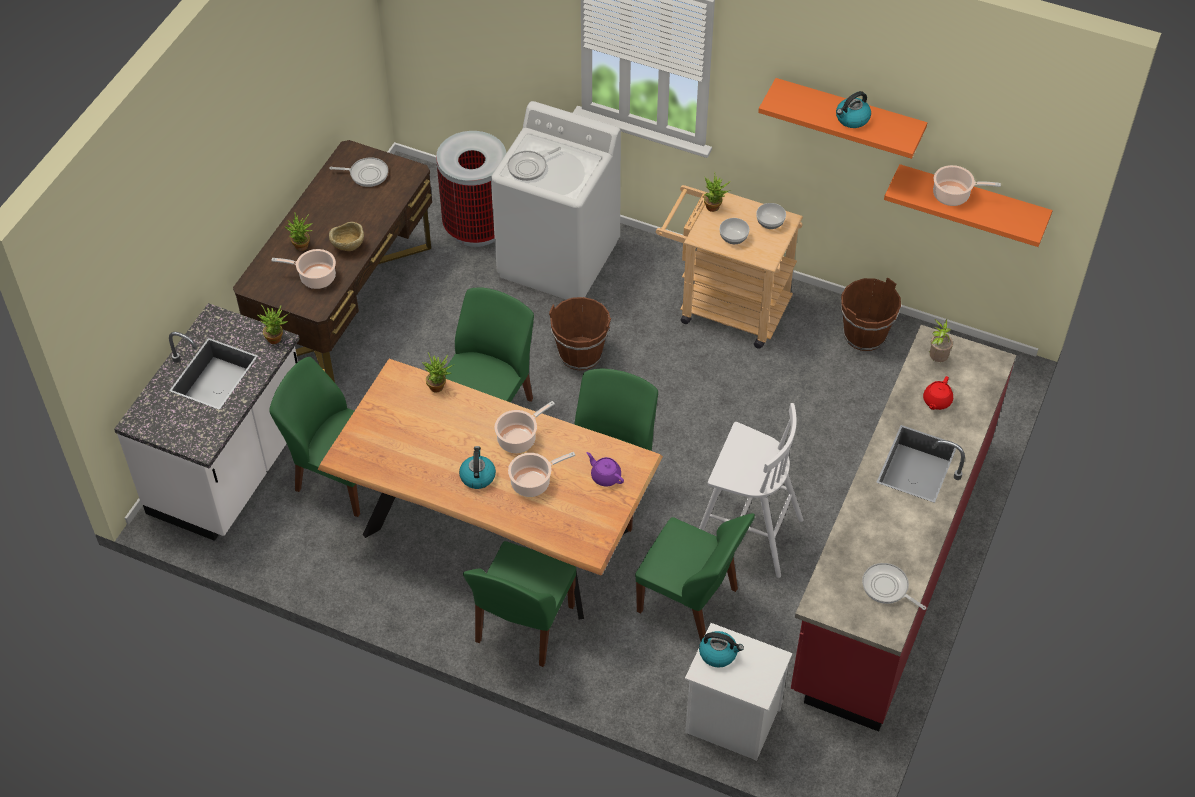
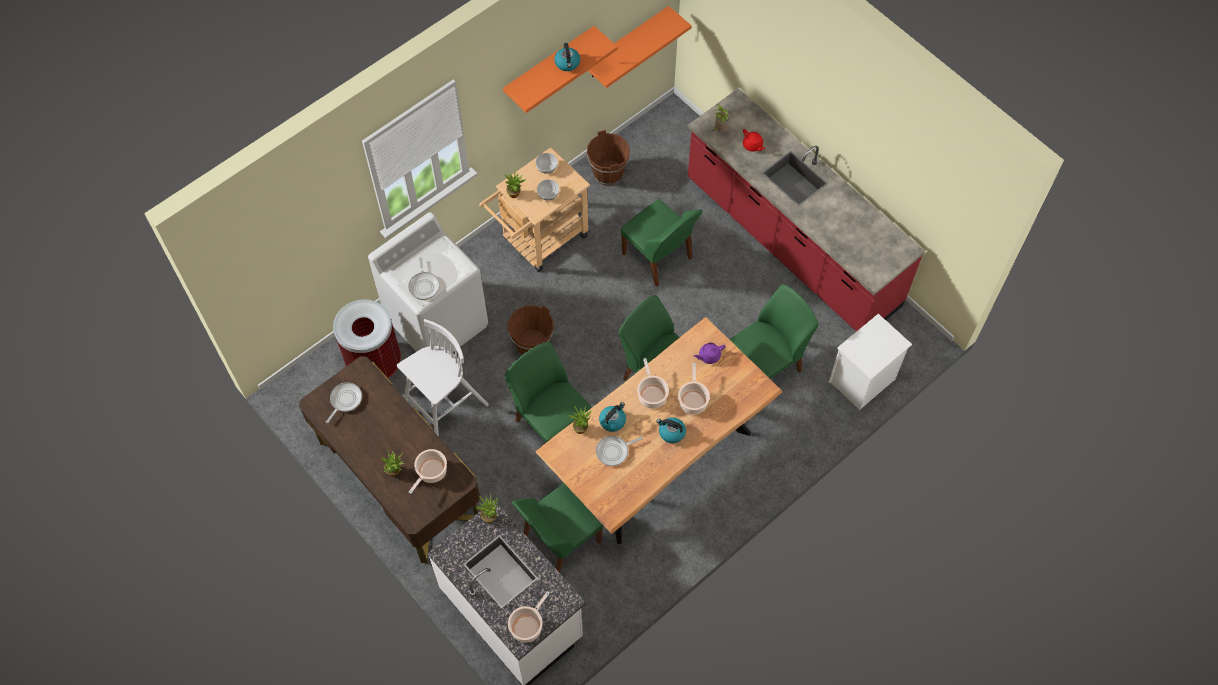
camera: 65 degrees left, 10 degrees up
(348, 247) = (413, 439): beige bowl -> none
(523, 626) = (740, 471): green chair -> green chair (658, 257)
(718, 653) = (861, 353): kettle -> kettle (612, 420)
(745, 533) = (729, 311): white stool -> white stool (444, 409)
(887, 588) = (877, 236): frying pan -> frying pan (614, 451)
(953, 195) = (628, 49): cooking pot -> cooking pot (527, 626)

